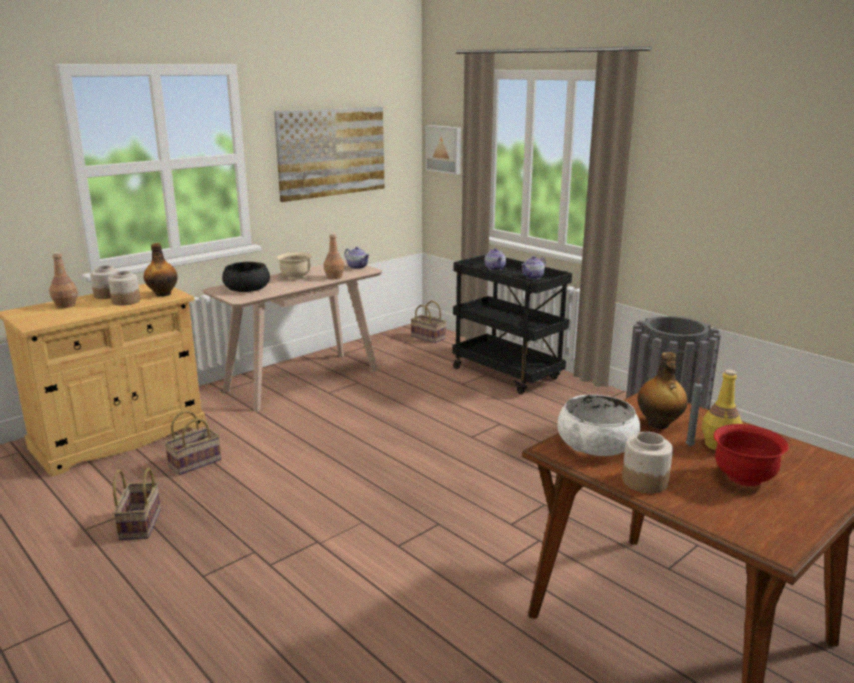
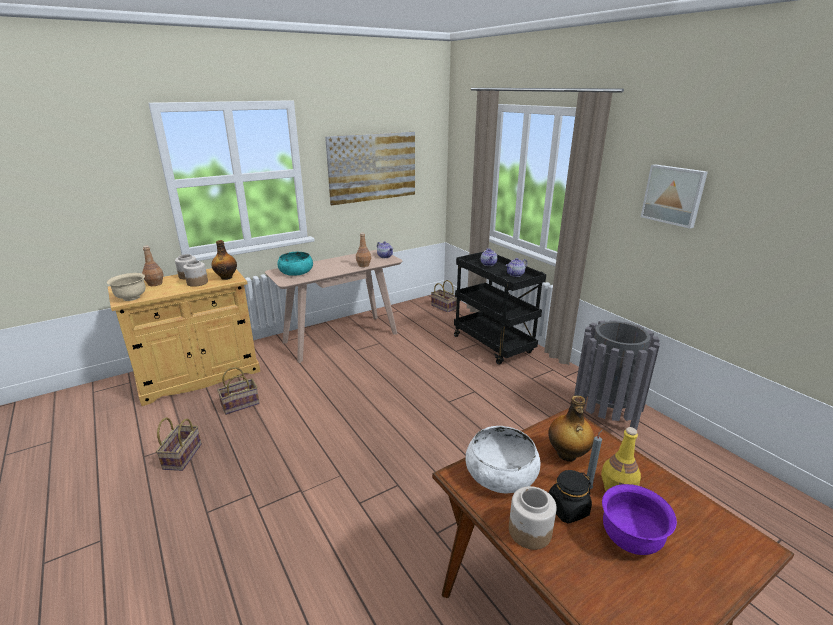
camera: 10 degrees right, 5 degrees up
(247, 288) = (296, 272): black bowl -> turquoise bowl
(295, 277) = (335, 263): beige bowl -> beige bowl (131, 298)
(444, 149) = (462, 165): picture -> picture (674, 195)
(675, 463) = (567, 509): none -> black jar
(744, 477) = (630, 540): red bowl -> purple bowl

